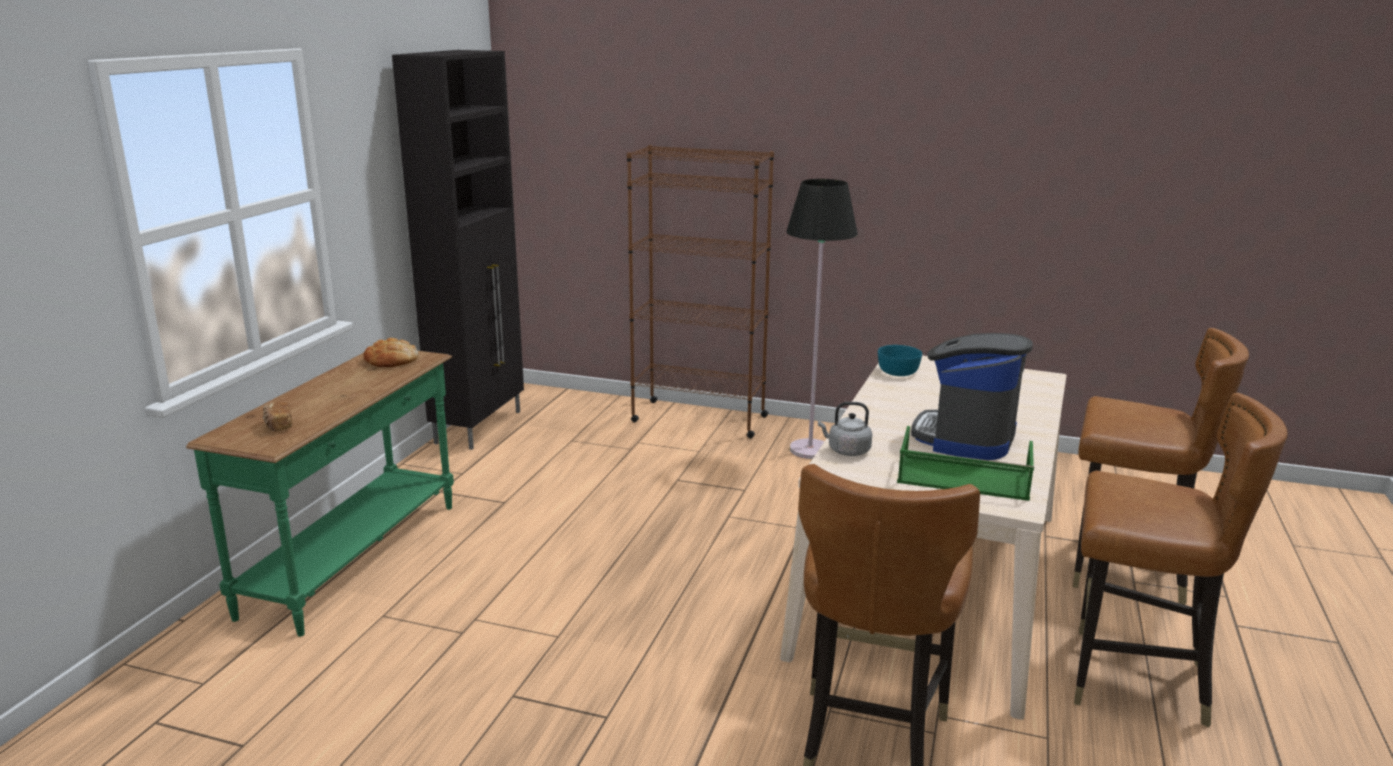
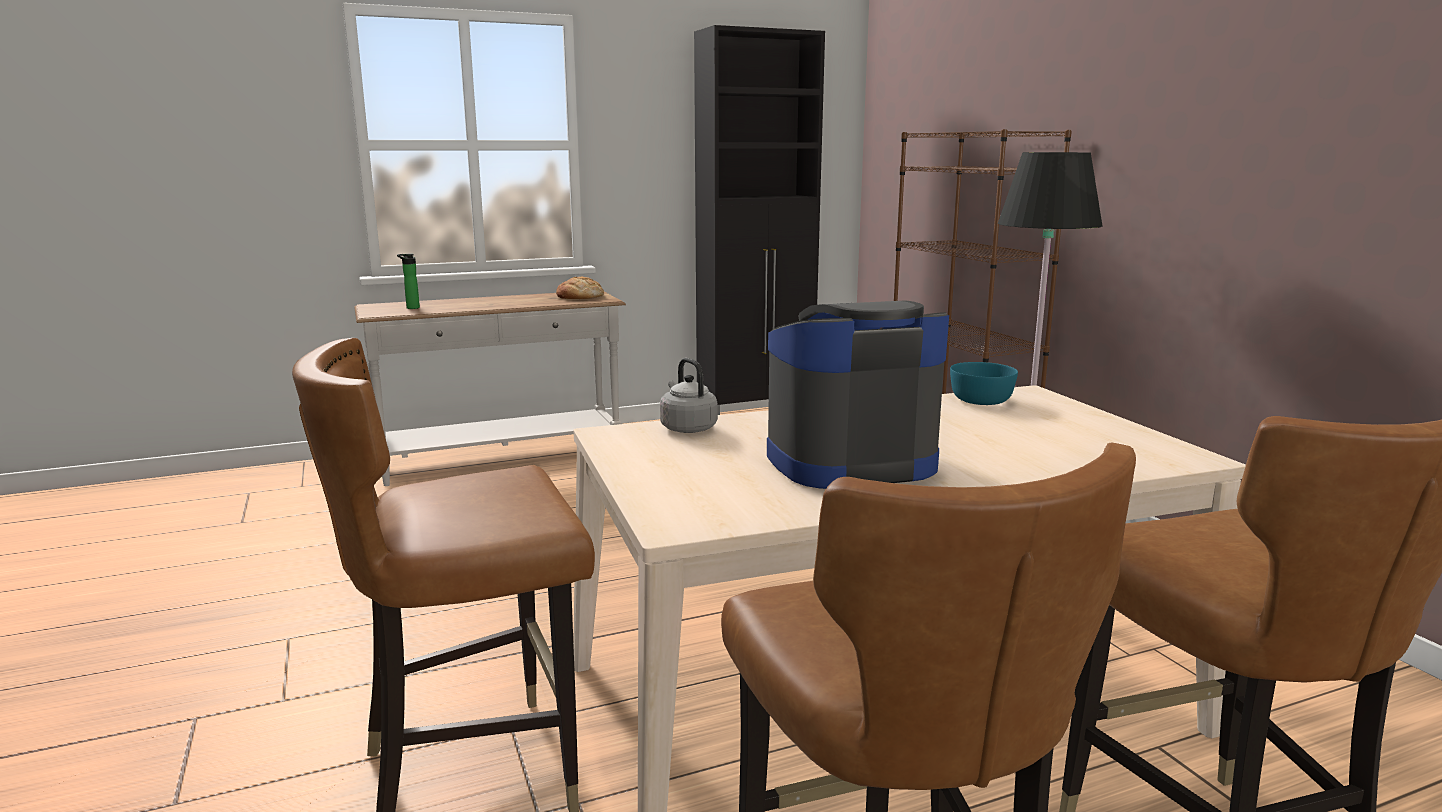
camera: 50 degrees right, 5 degrees down
(278, 426) = (411, 308): bread -> bottle
(355, 559) = (502, 460): green console table -> white console table
(962, 478) = (712, 483): green tray -> none

